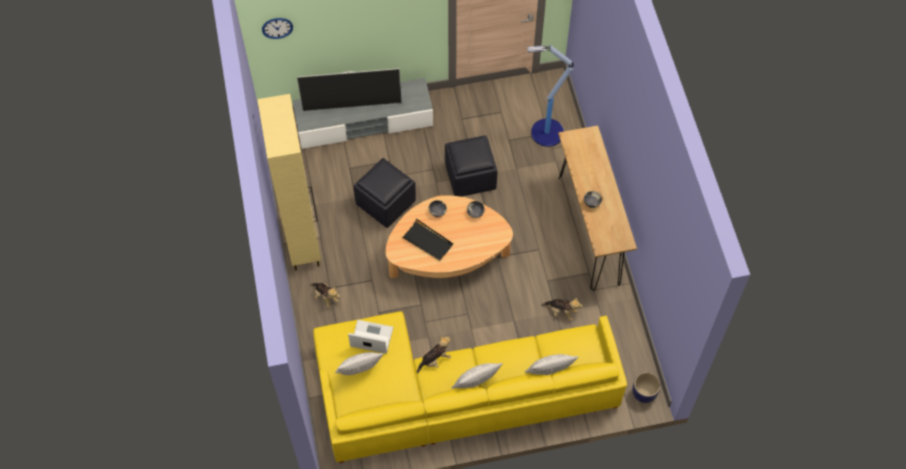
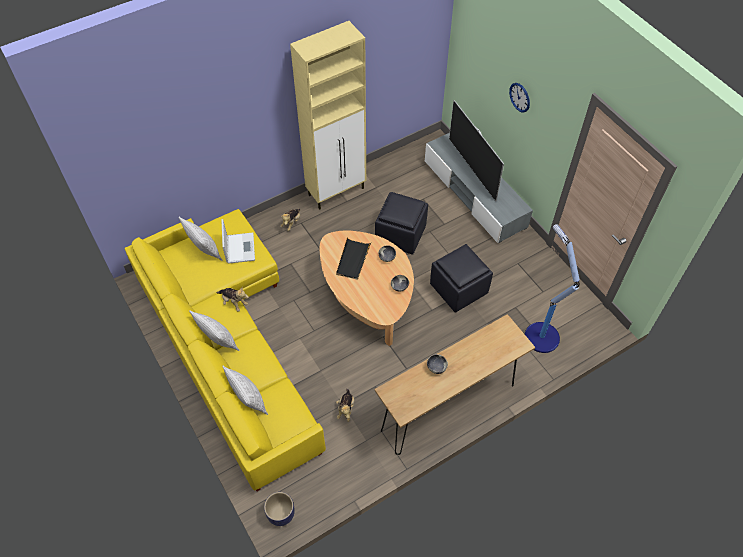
camera: 70 degrees right, 5 degrees down
(277, 28) = (468, 46): wall clock -> wall clock (519, 97)

